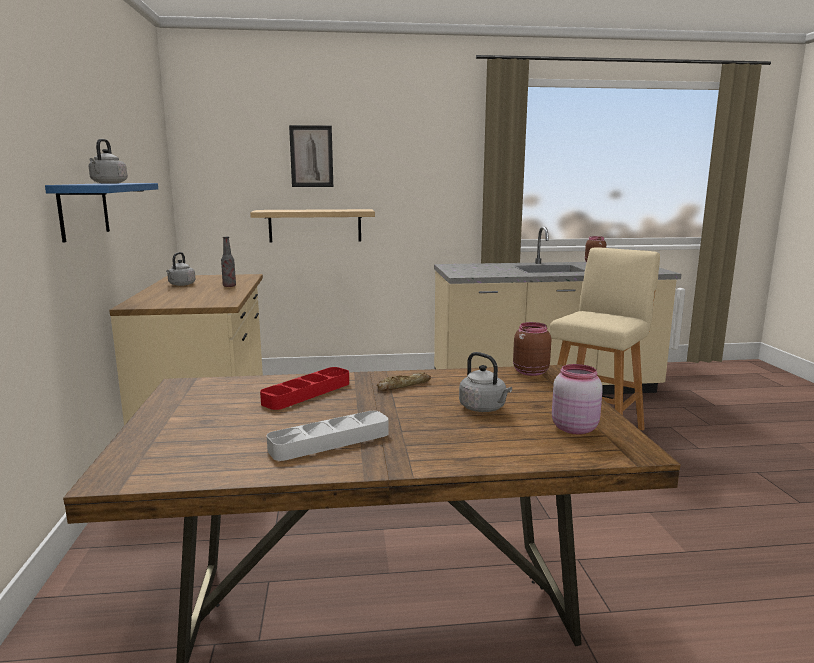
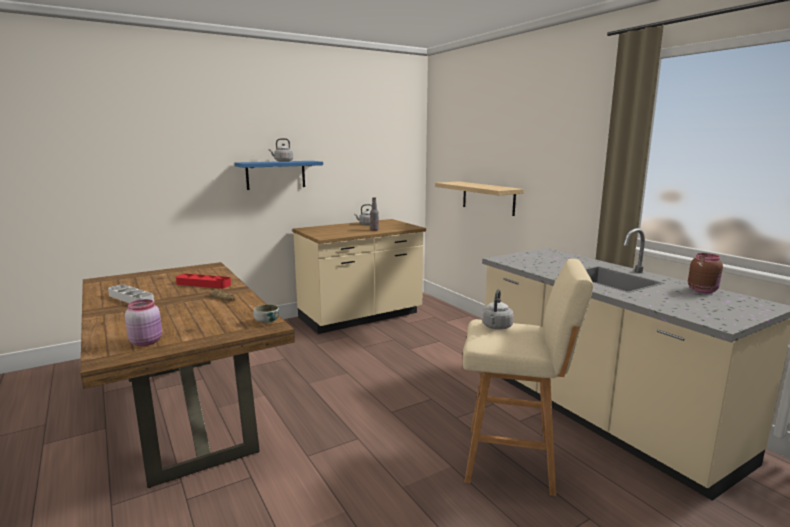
camera: 65 degrees right, 0 degrees up
(311, 156) = (490, 141): picture -> none
(484, 408) = (182, 318): grey kettle -> grey kettle (496, 327)
(529, 372) = (267, 321): brown jar -> bowl

